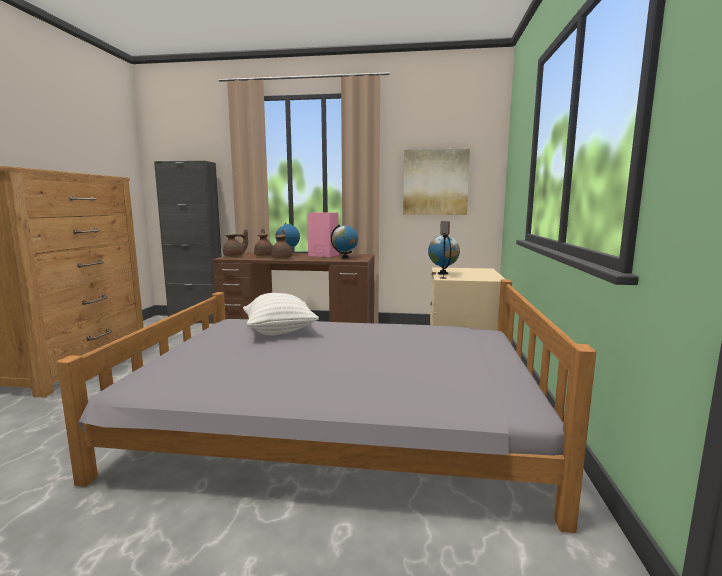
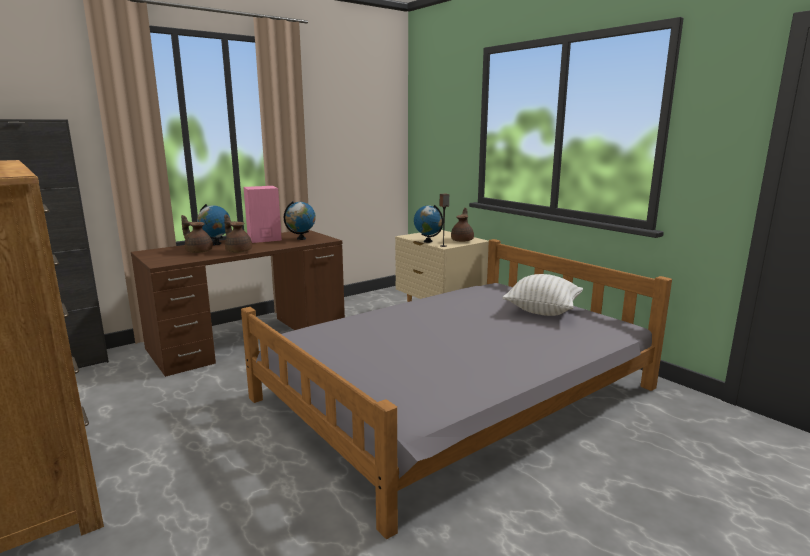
camera: 45 degrees left, 5 degrees up
(235, 256) = (163, 259): brown teapot -> brown teapot (462, 240)
(279, 331) = (369, 330): white pillow -> white pillow (542, 311)
(435, 182) = (352, 145): picture -> none

